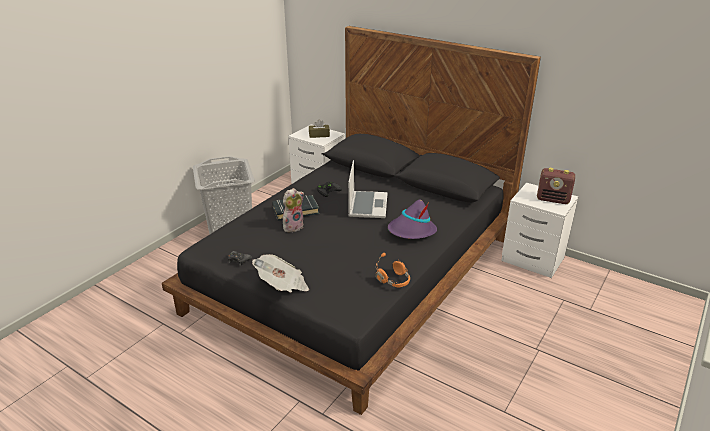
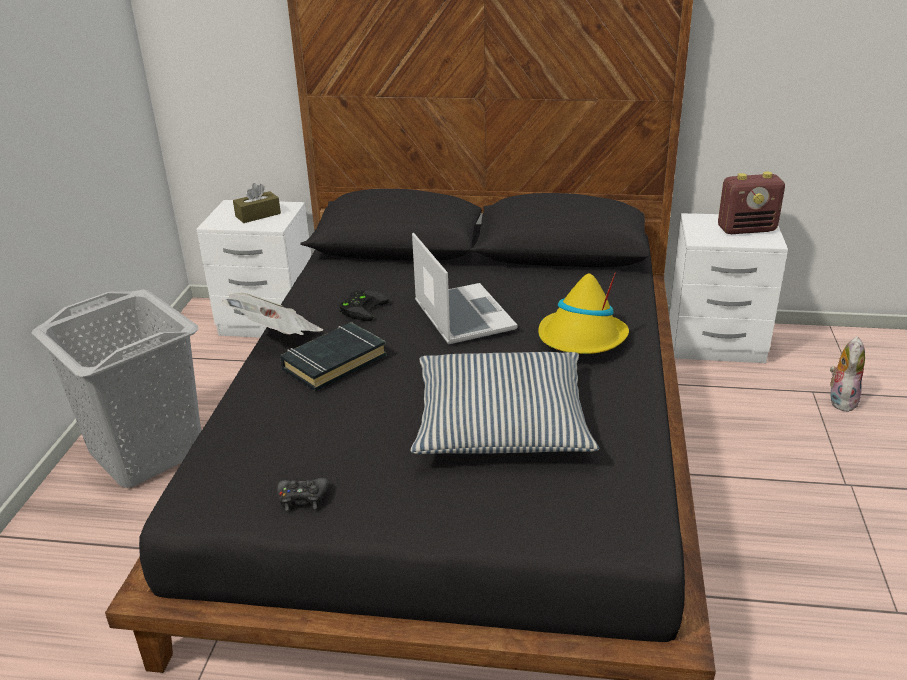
camera: 25 degrees left, 0 degrees up
(282, 285) = (444, 520): newspaper -> newspaper (277, 335)
(293, 226) = (358, 393): plush toy -> plush toy (840, 400)
(341, 255) = (501, 421): none -> pillow
(394, 281) = (641, 438): orange headphones -> none
(411, 231) = (582, 339): purple hat -> yellow hat

